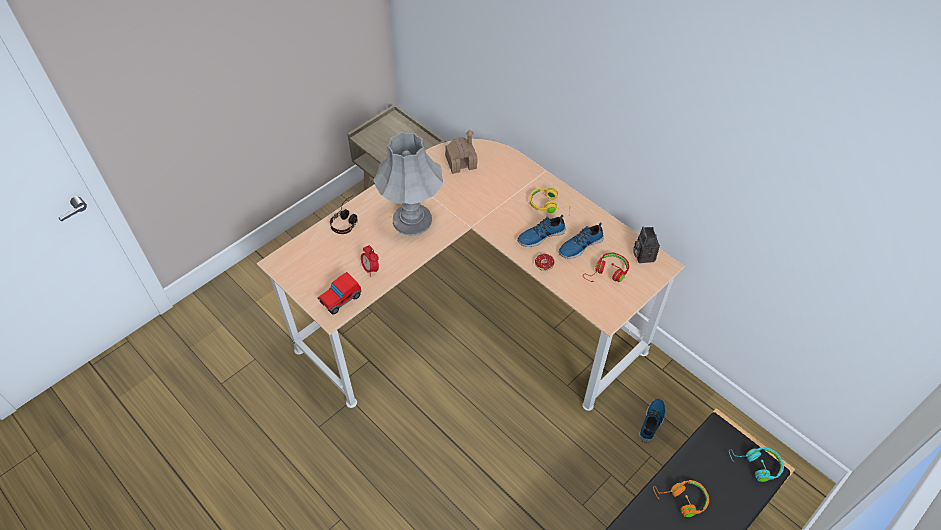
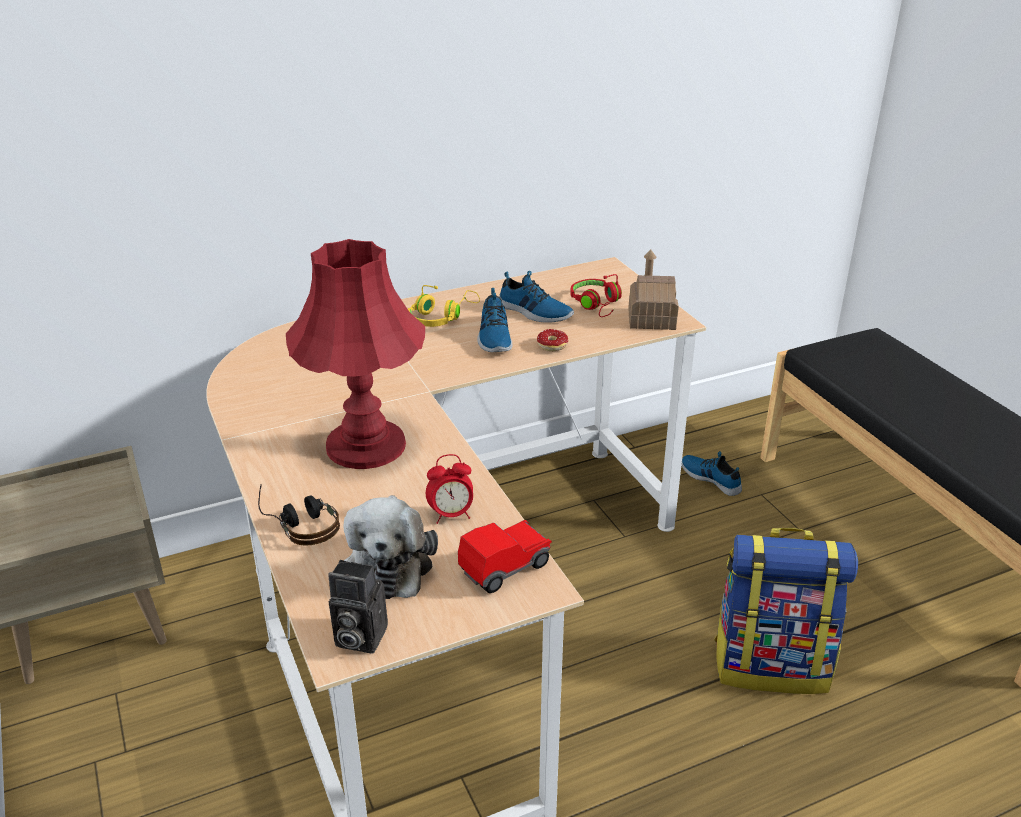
camera: 70 degrees left, 20 degrees down
(331, 259) = (388, 563): none -> plush toy
(340, 299) = (505, 568): toy car -> toy car turned 105 degrees counterclockwise
(412, 219) = (365, 445): grey table lamp -> red table lamp
(461, 162) = (275, 371): toy house -> toy house (651, 318)
(492, 484) = (771, 665): none -> backpack
(580, 245) = (534, 312): shoe -> shoe turned 45 degrees counterclockwise
(643, 255) = (580, 276): camera -> camera (357, 637)
(681, 500) = (912, 401): orange headphones -> none
(756, 465) = (869, 343): turquoise headphones -> none

